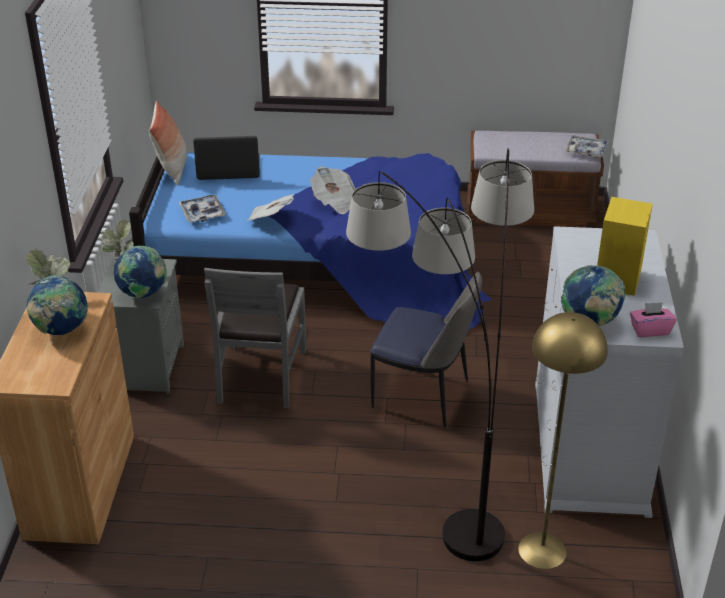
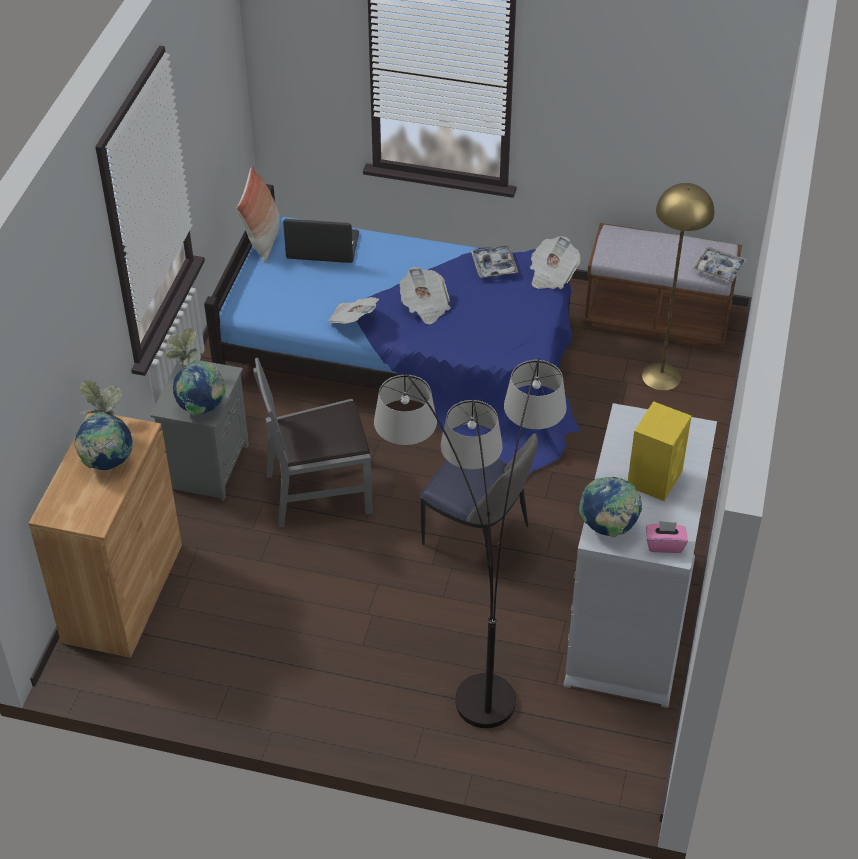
camera: 10 degrees right, 10 degrees up
(202, 213) = (283, 304): tray -> tray (494, 266)
(260, 375) = (319, 491): grey chair -> grey chair turned 60 degrees clockwise
(442, 169) = (552, 275): none -> newspaper
(542, 550) = (549, 726): yellow floor lamp -> yellow floor lamp (661, 376)

